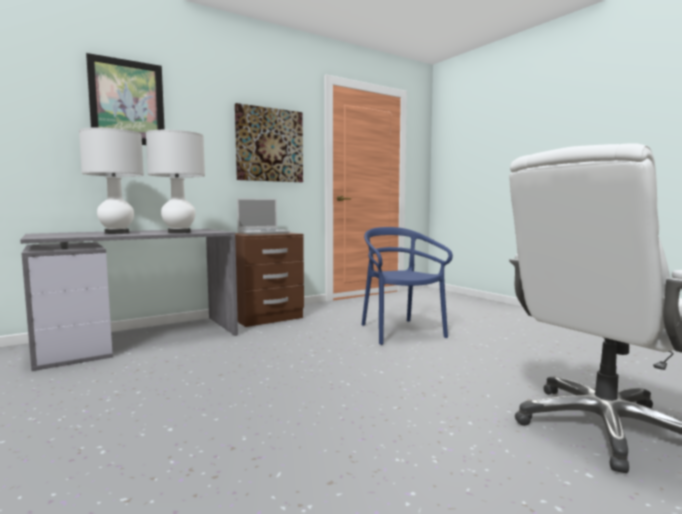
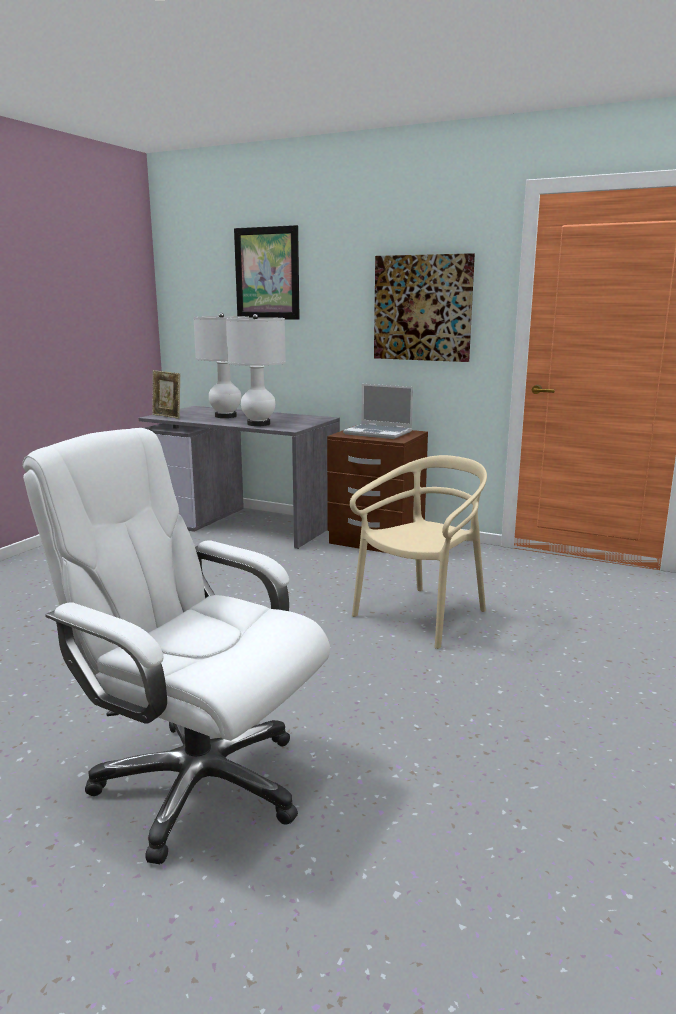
camera: 60 degrees right, 10 degrees up
(54, 236) = (167, 416): none -> picture frame
(400, 332) = (422, 616): blue chair -> beige chair

